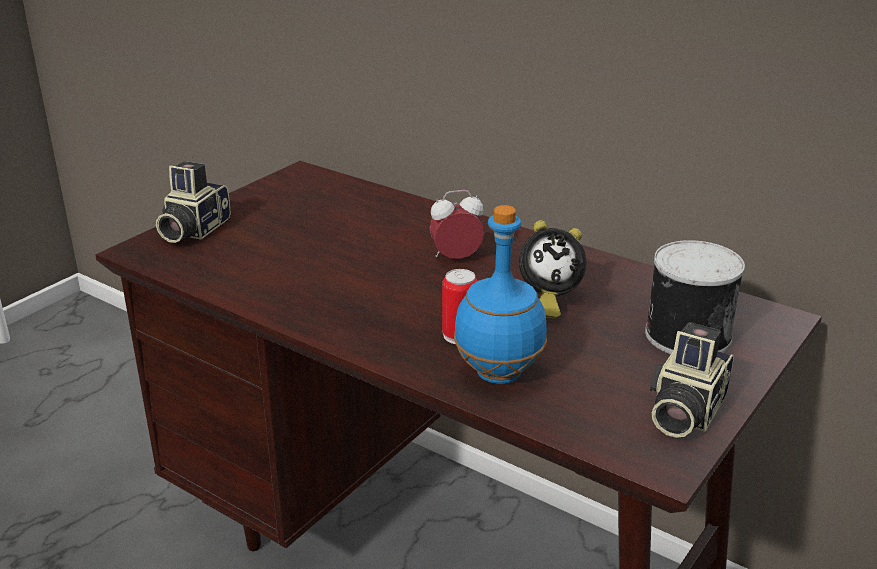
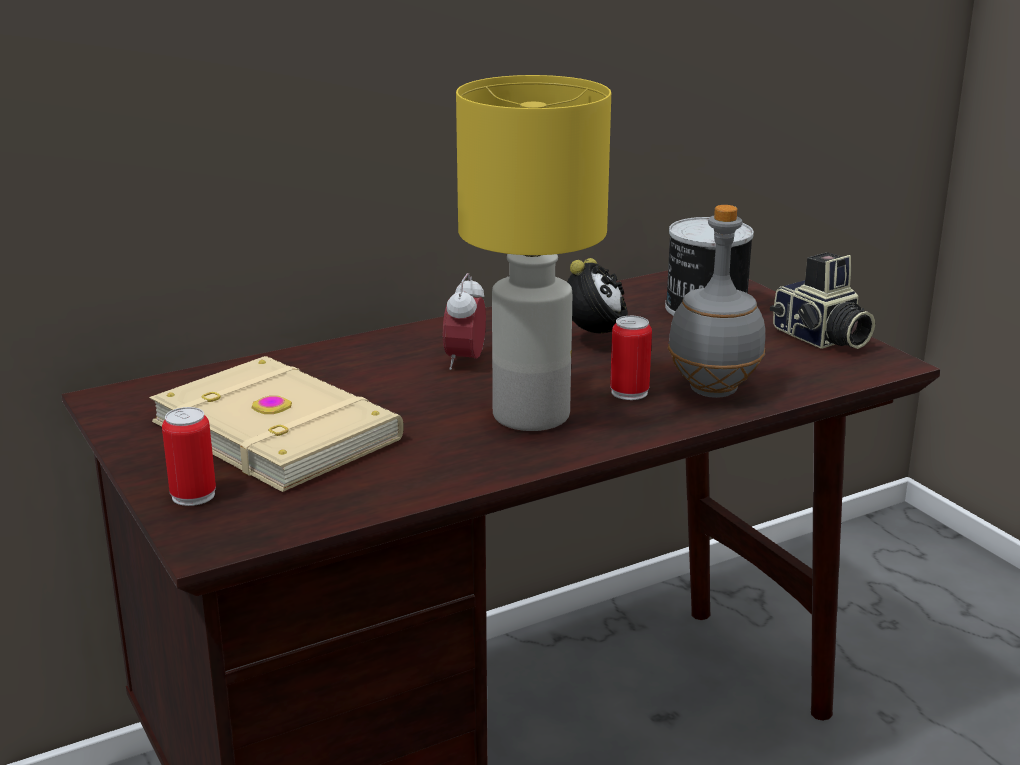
camera: 65 degrees left, 5 degrees down
(192, 230) = (193, 495): camera -> can
(295, 228) = (278, 429): none -> beige book
(380, 304) = (528, 416): none -> yellow table lamp
(498, 374) = (714, 391): blue bottle -> grey bottle

